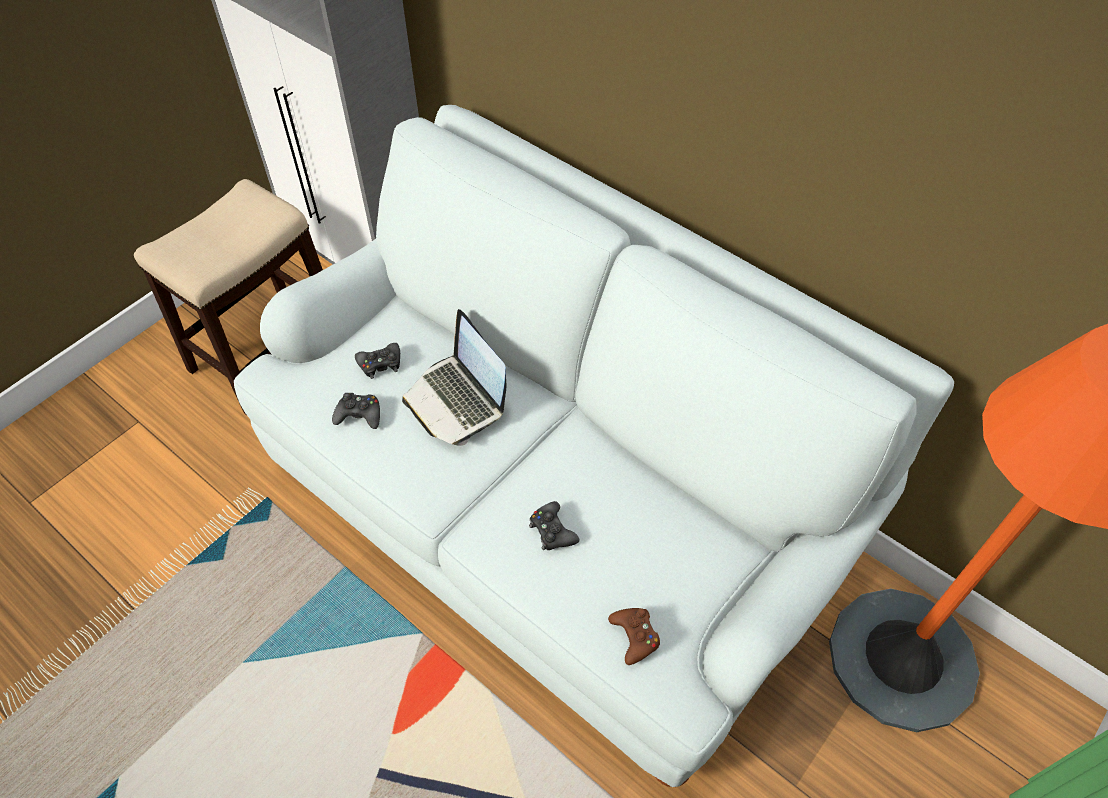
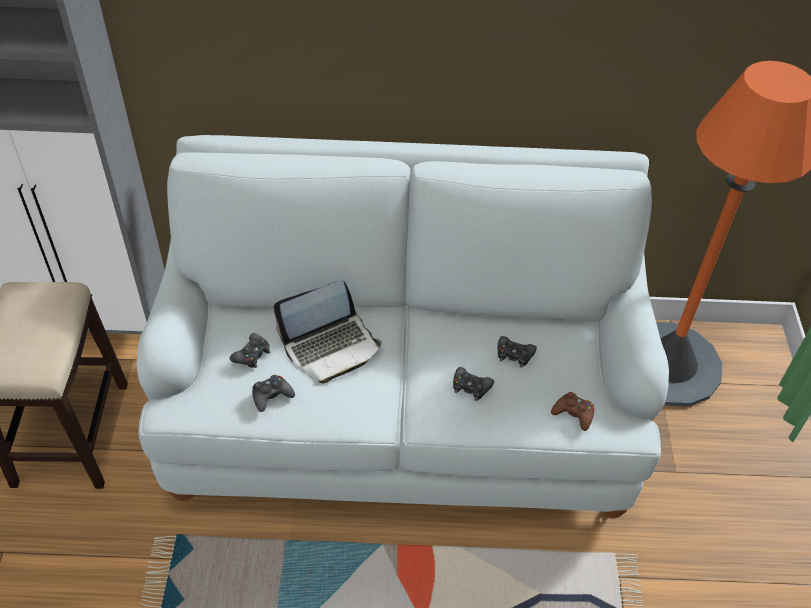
camera: 40 degrees left, 5 degrees down
(457, 400) = (331, 347): laptop -> laptop turned 45 degrees counterclockwise
(632, 526) = (514, 354): none -> black game controller

